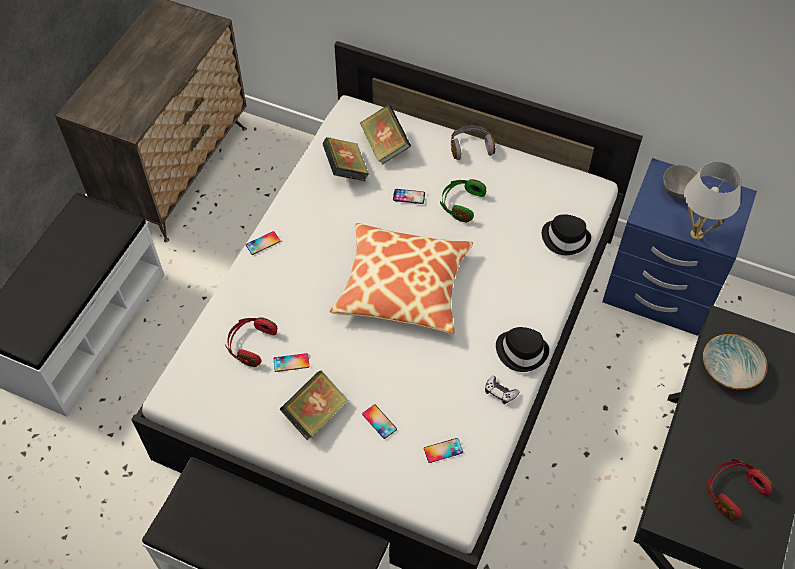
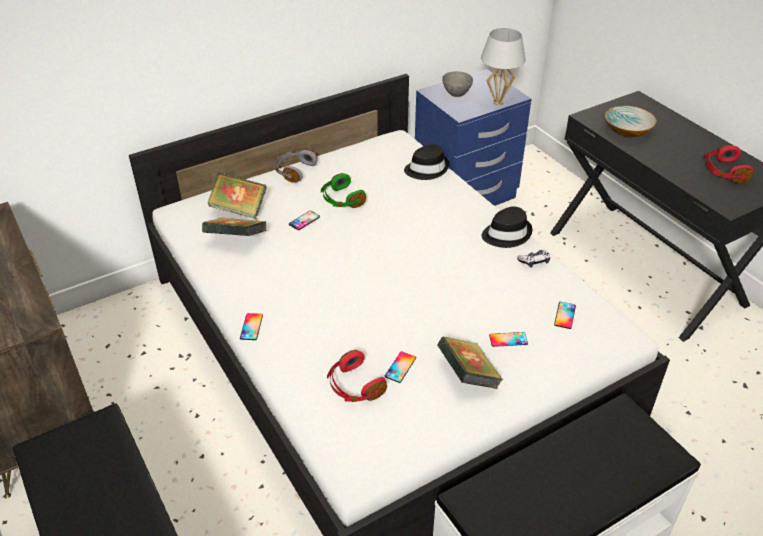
camera: 55 degrees left, 15 degrees down
(403, 286) = (387, 265): pillow -> none

